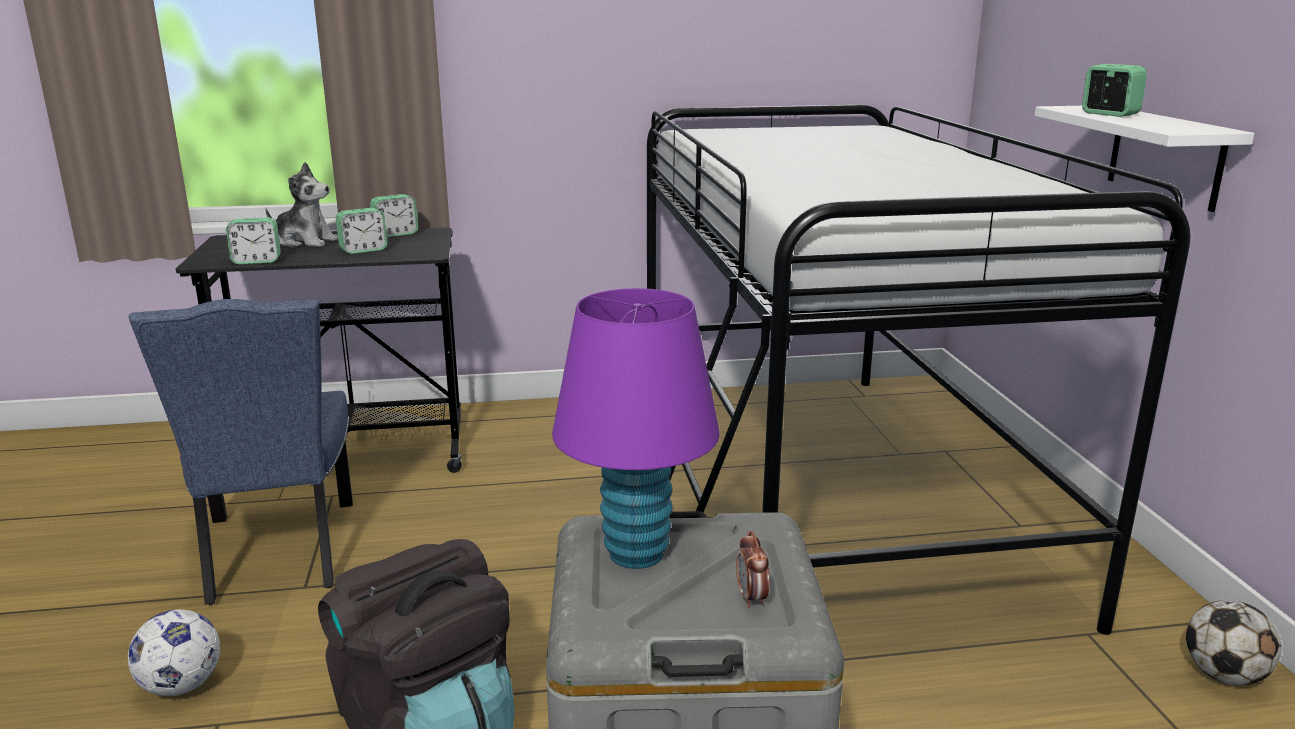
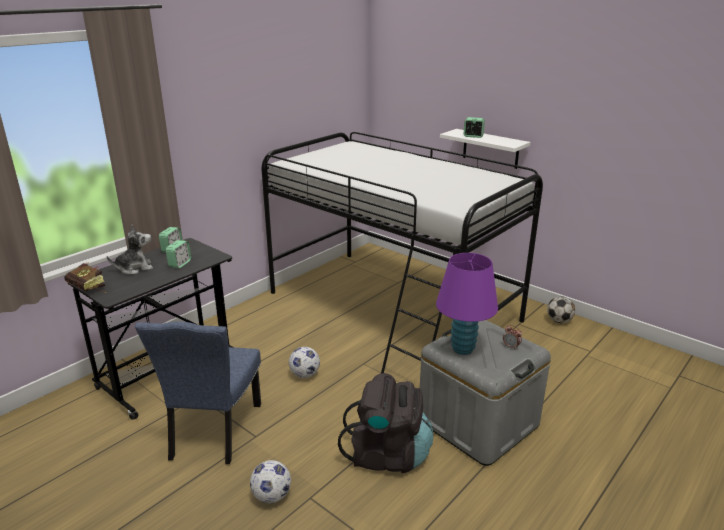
camera: 40 degrees left, 5 degrees up
(207, 248) = (89, 289): none -> book
(256, 261) = (140, 287): alarm clock -> none
(278, 548) = (214, 429): blue chair -> blue chair turned 60 degrees clockwise
(511, 533) = (305, 374): none -> football

